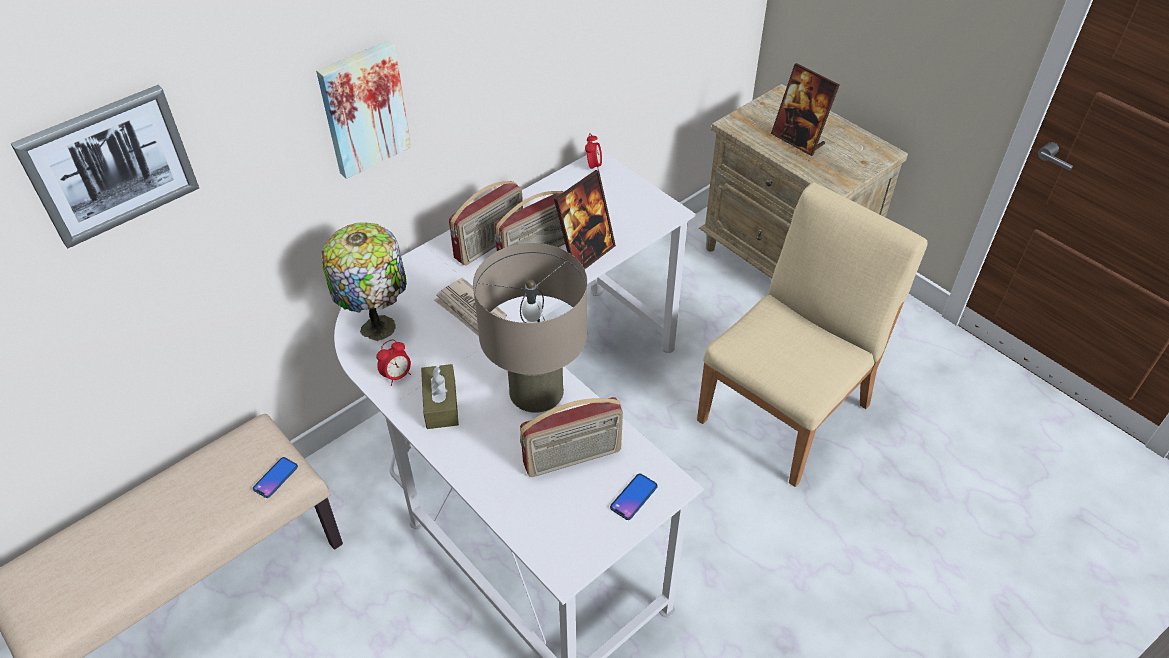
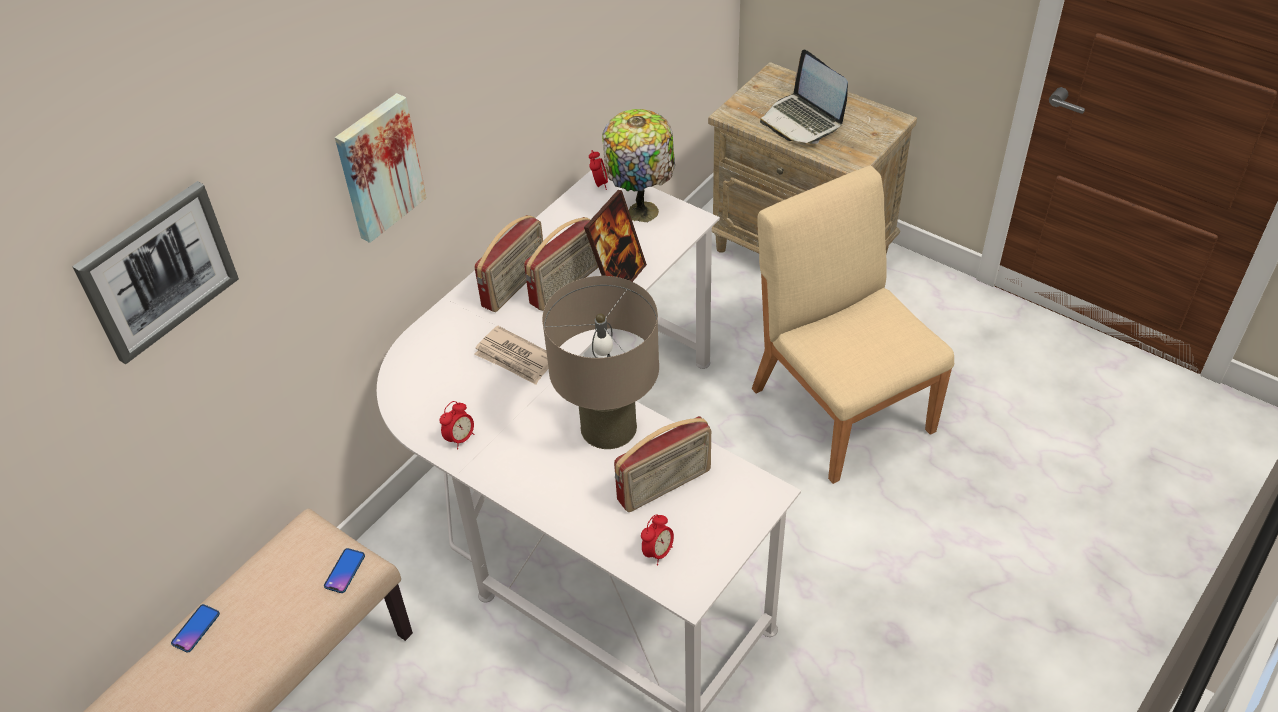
camera: 10 degrees left, 0 degrees up
(378, 325) = (423, 390): table lamp -> table lamp (642, 209)
(441, 404) = (515, 458): brown tissue box -> none
(547, 522) = (658, 552): none -> alarm clock
(633, 497) = (735, 511): phone -> phone (196, 628)
(786, 411) = (841, 407): beige chair -> beige chair turned 60 degrees counterclockwise
(798, 140) = (802, 121): picture frame -> laptop

